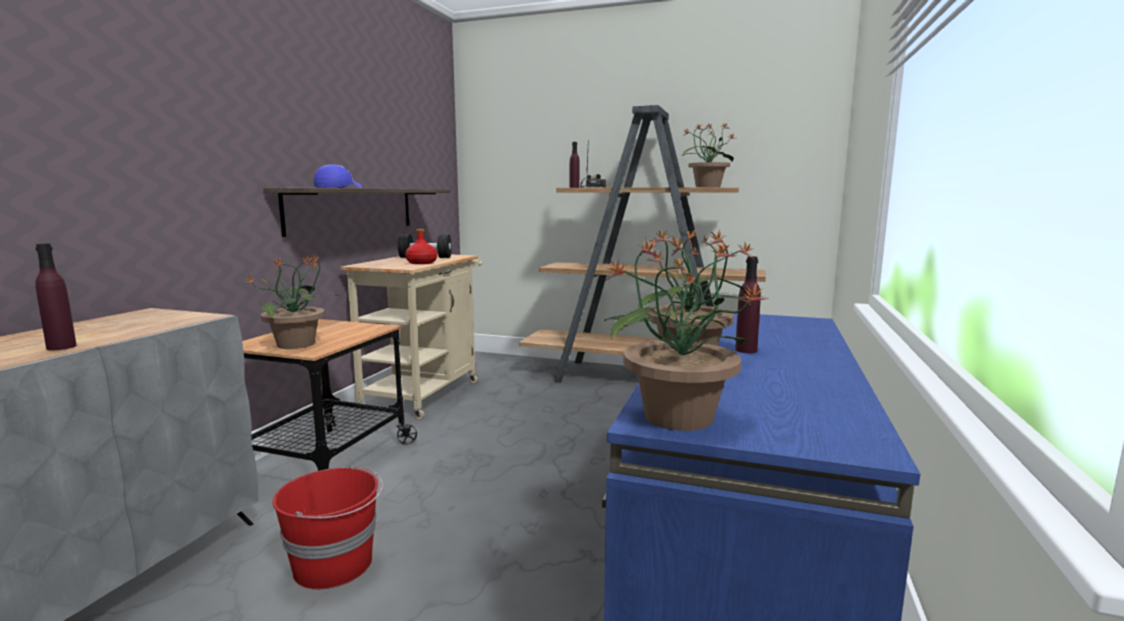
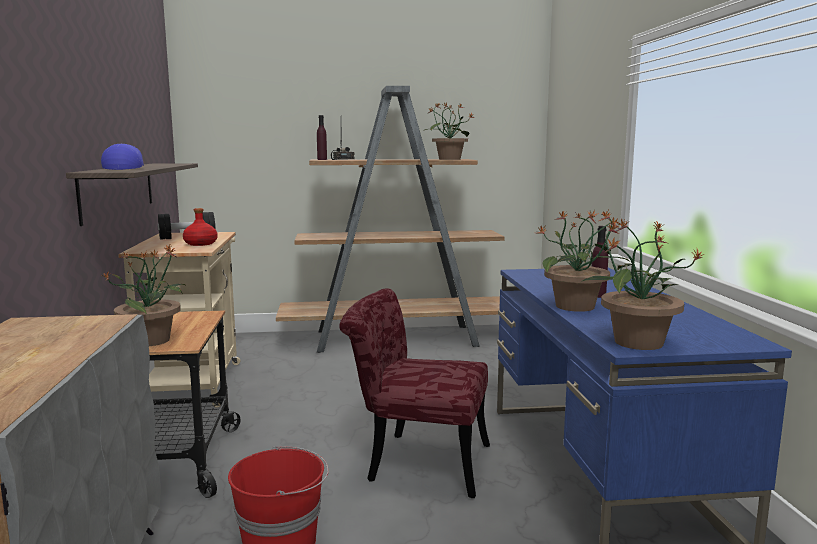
camera: 25 degrees left, 0 degrees up
(61, 347) = (49, 364): purple bottle -> none
(538, 514) = (416, 461): none -> red chair

